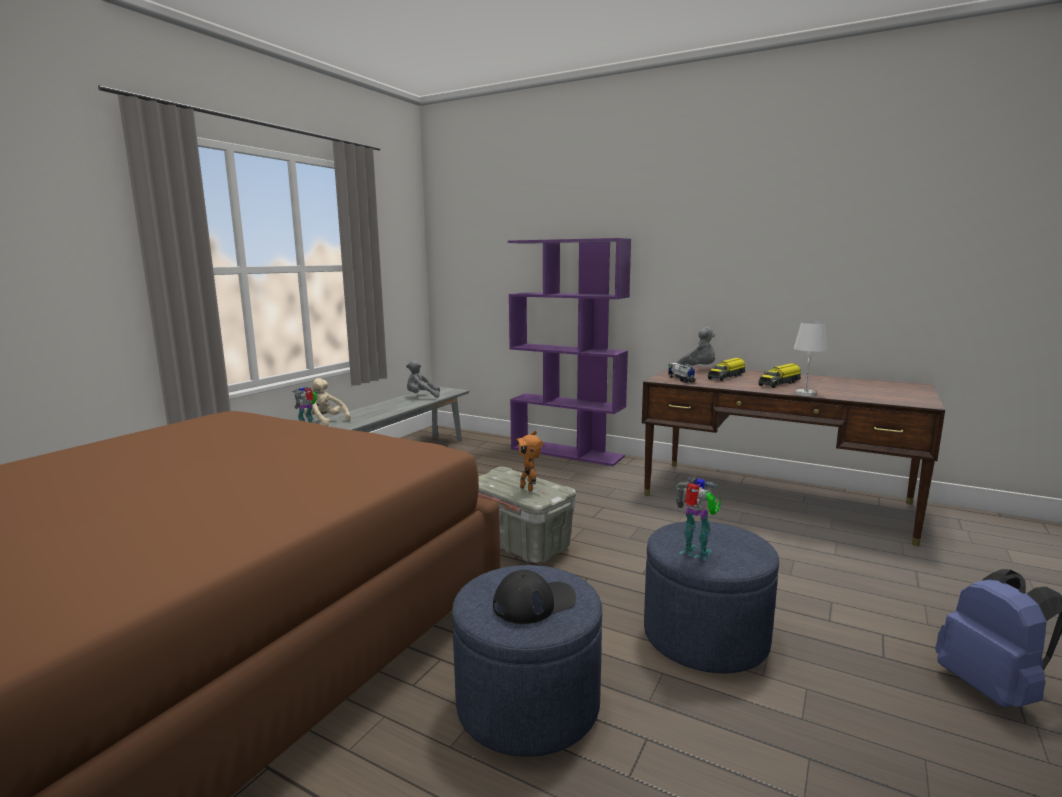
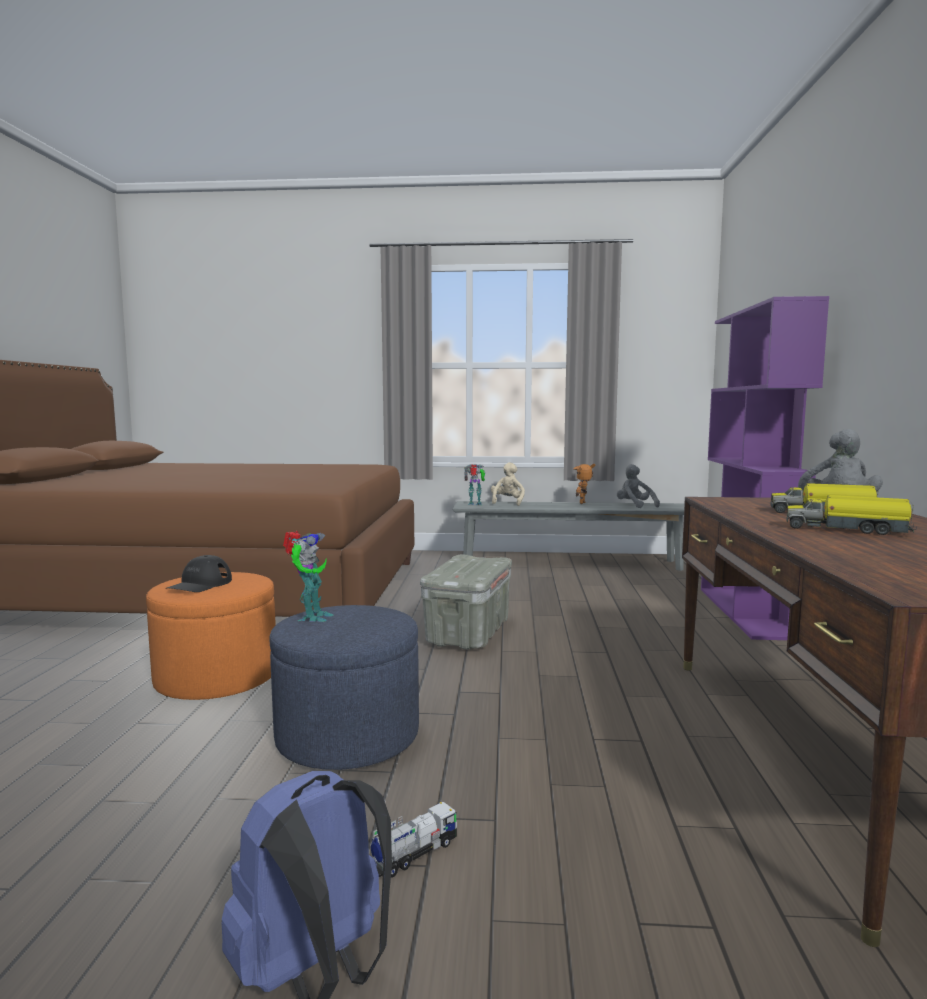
camera: 65 degrees right, 5 degrees down
(528, 488) = (459, 570): toy robot -> toy robot (584, 503)
(528, 704) = (216, 677): blue ottoman -> orange ottoman
(534, 603) = (200, 584): black cap -> black cap turned 75 degrees clockwise
(681, 379) = (738, 503): toy truck -> toy truck (414, 854)
(806, 394) = (789, 539): white table lamp -> none

